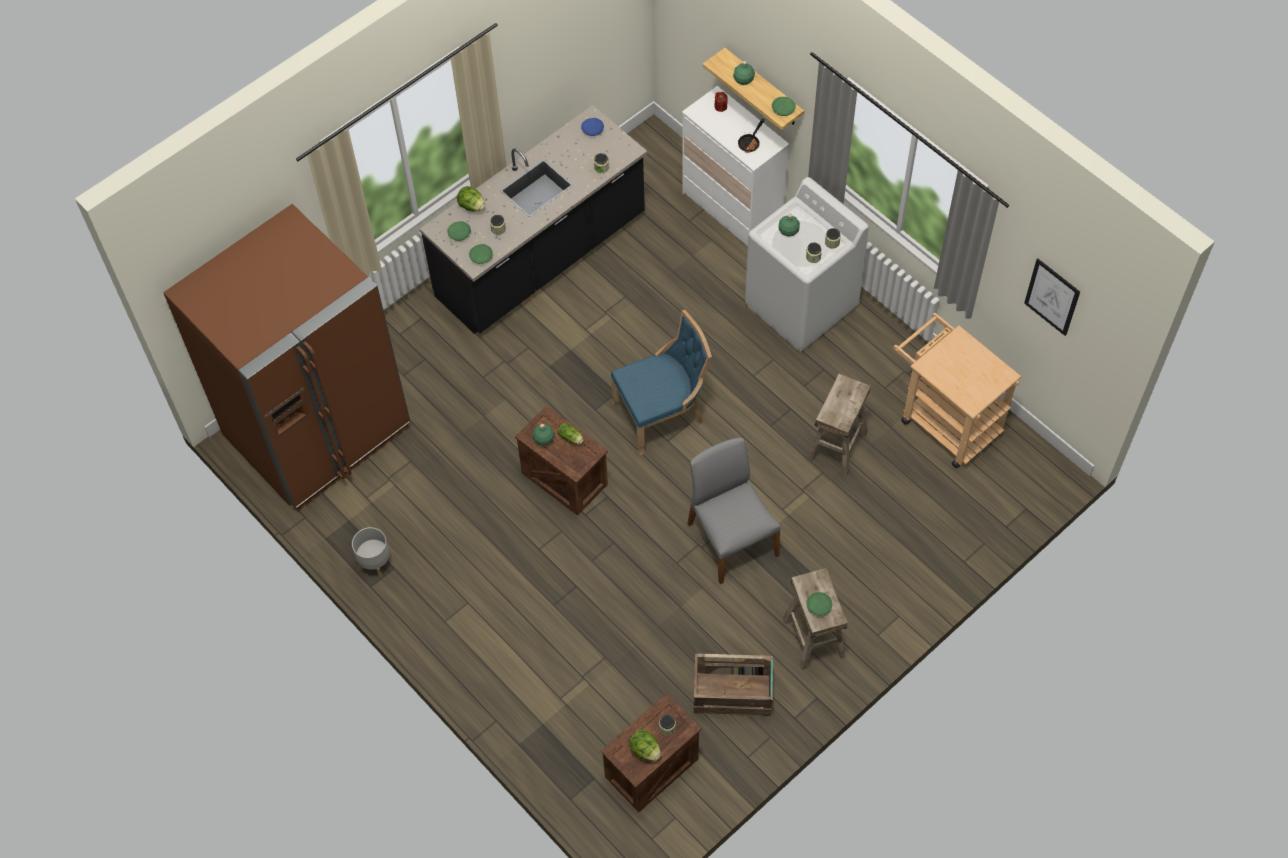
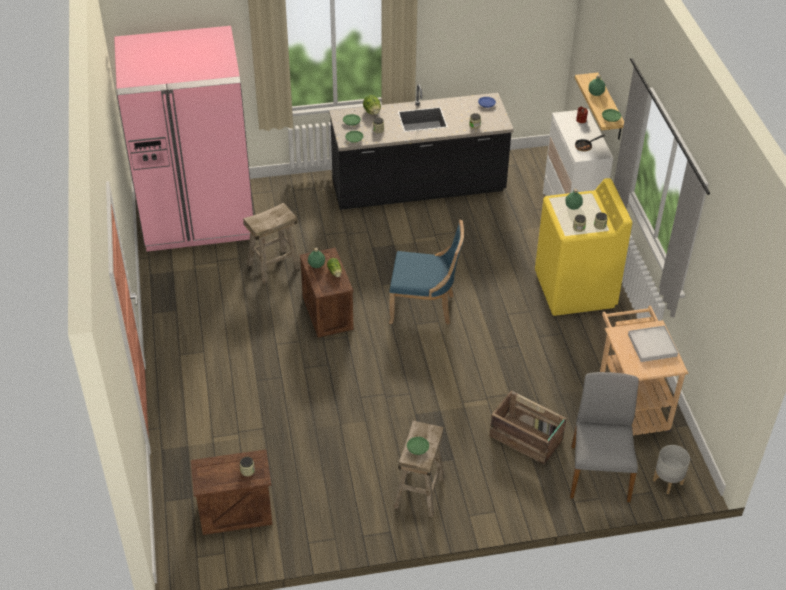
camera: 30 degrees right, 15 degrees down
(317, 431) = (197, 217): brown fridge -> pink fridge
(376, 563) = (167, 302): grey planter -> grey planter (668, 482)
(645, 750) = (220, 476): lettuce -> none
(730, 539) = (410, 401): grey chair -> grey chair (598, 472)
(733, 693) = (332, 497): crate -> crate (526, 439)
(801, 306) = (575, 290): white washing machine -> yellow washing machine
(836, 445) = (534, 382): beige stool -> beige stool (274, 266)
(969, 362) = (652, 345): none -> white tray
(1052, 297) = (725, 297): picture -> none

